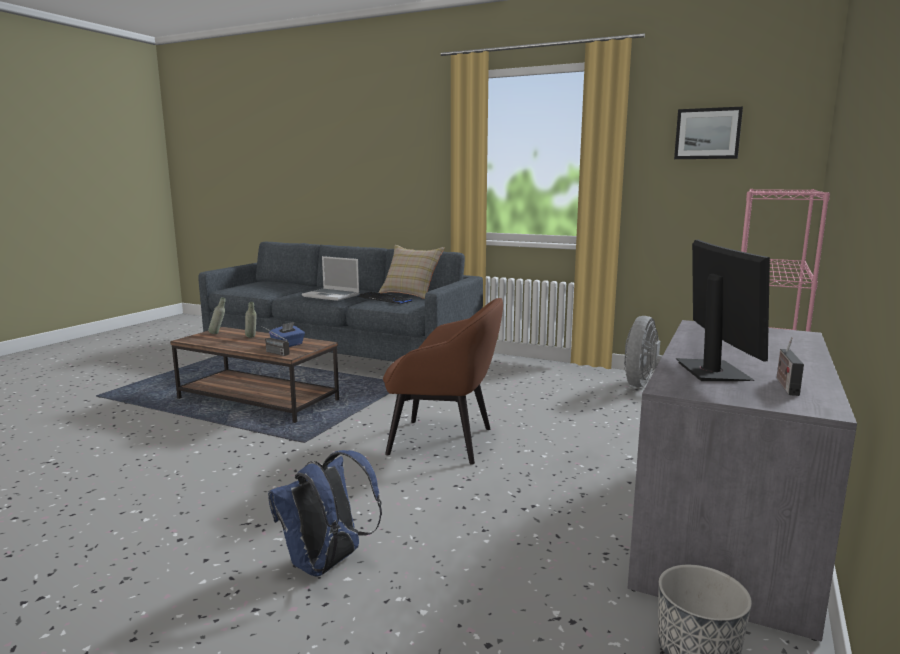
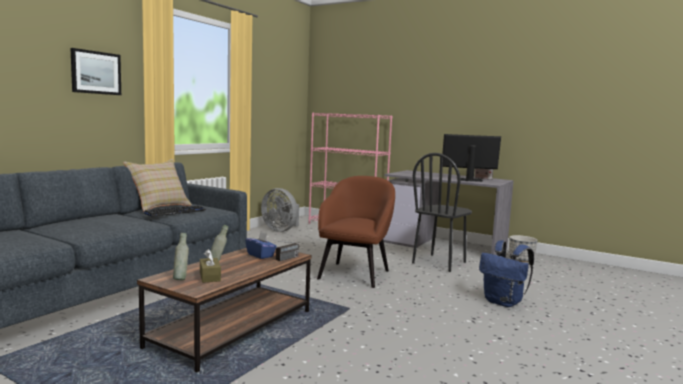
camera: 85 degrees left, 5 degrees down
(222, 338) = (210, 276): none -> brown tissue box
(332, 296) = (129, 222): laptop -> none
(558, 513) = (439, 263): none -> black chair
(707, 133) = (274, 80): picture -> picture (96, 72)

